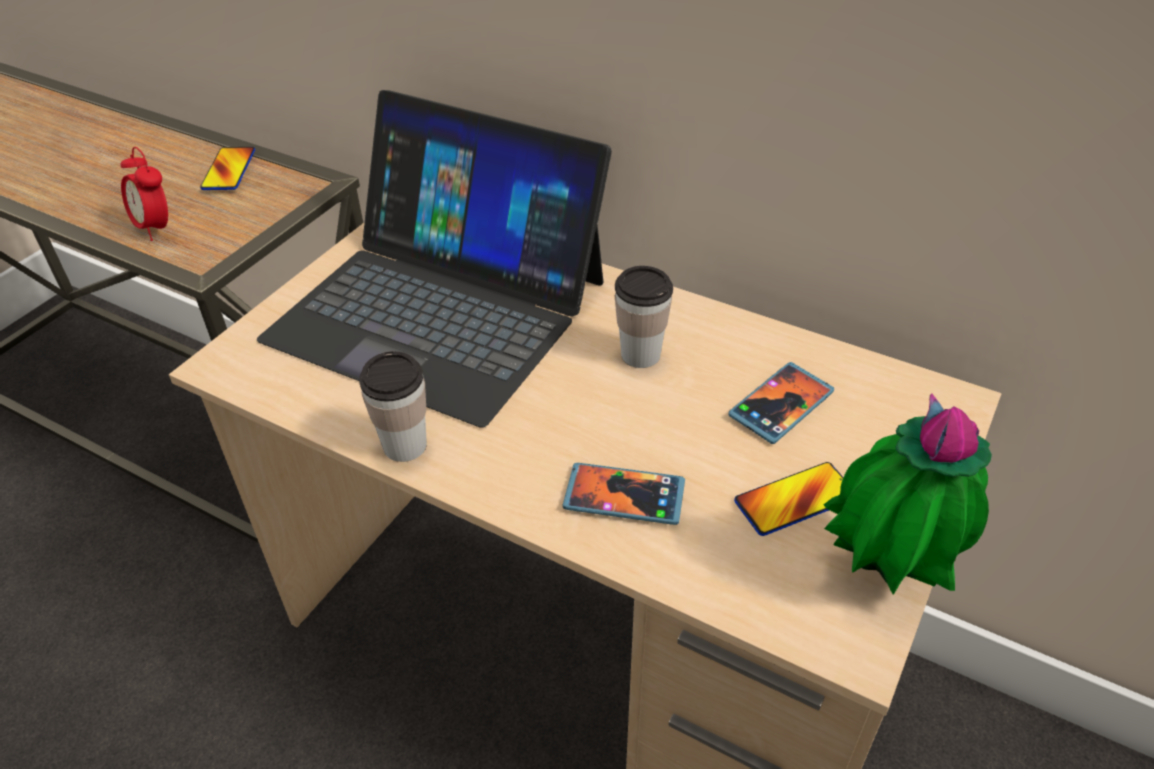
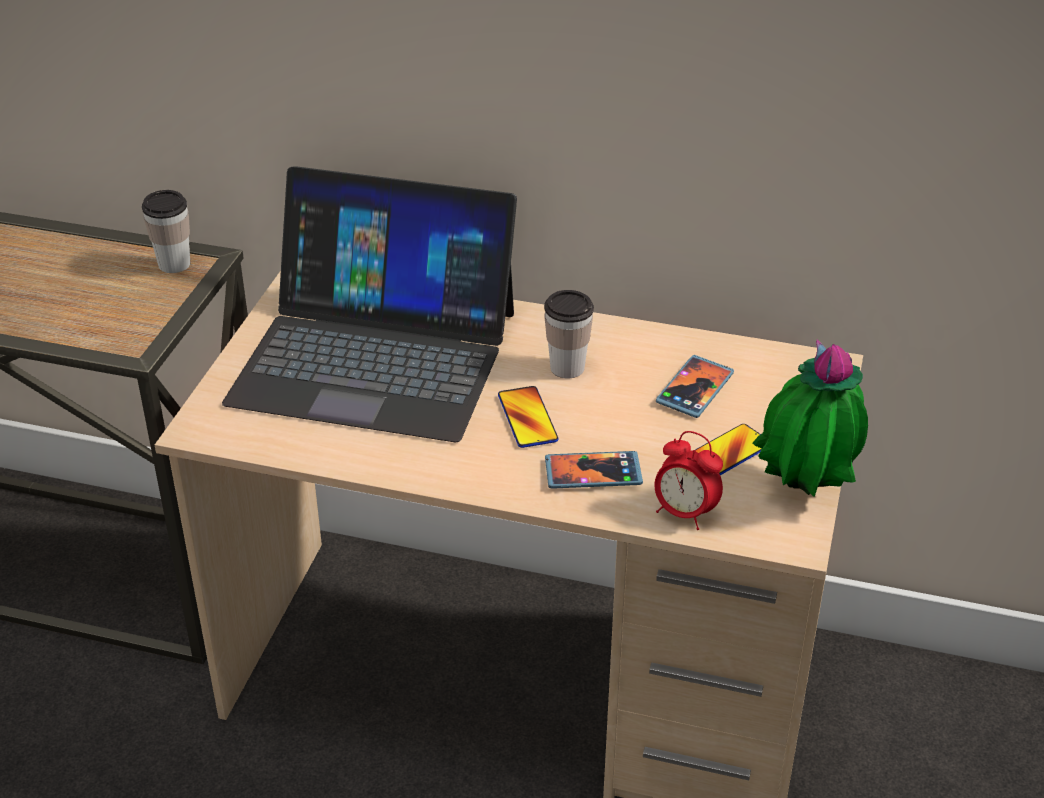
camera: 15 degrees left, 5 degrees down
(156, 228) = (67, 322): alarm clock -> alarm clock (684, 513)
(229, 170) = (107, 258): phone -> phone (527, 418)
(405, 445) = (397, 465): cup -> cup (174, 264)

